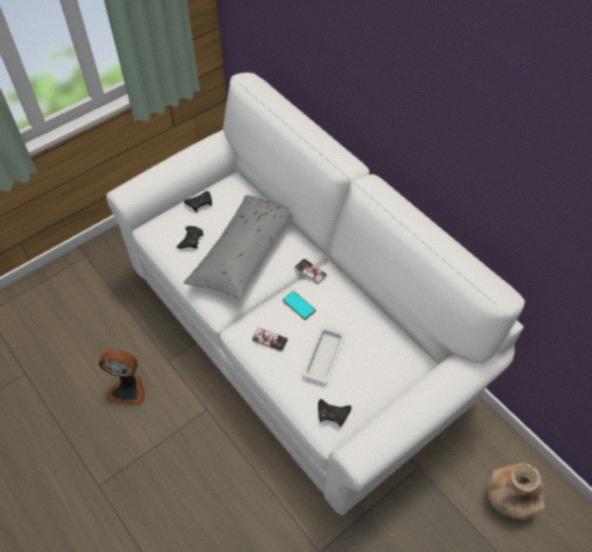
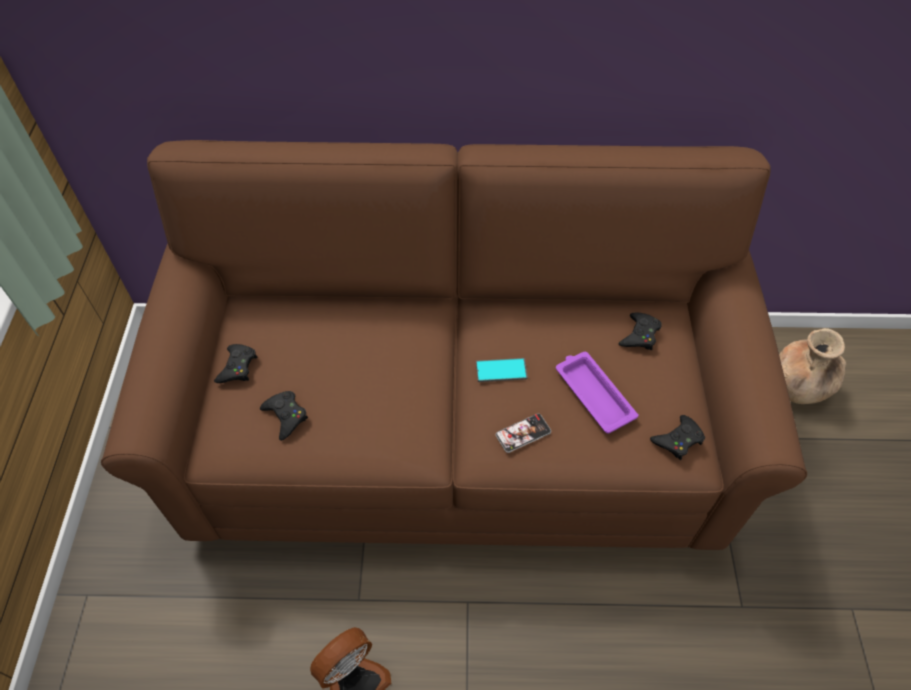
camera: 50 degrees left, 0 degrees up
(244, 253) = (370, 373): grey pillow -> none
(296, 336) = (456, 432): white sofa -> brown sofa
(310, 271) = (463, 326): phone -> none
(324, 355) = (593, 394): white tray -> purple tray
(386, 353) = (640, 335): none -> black game controller

